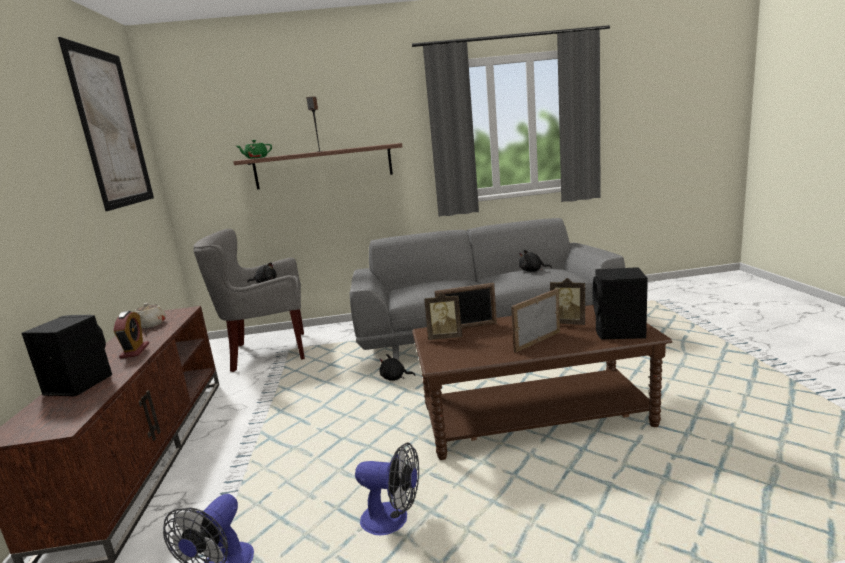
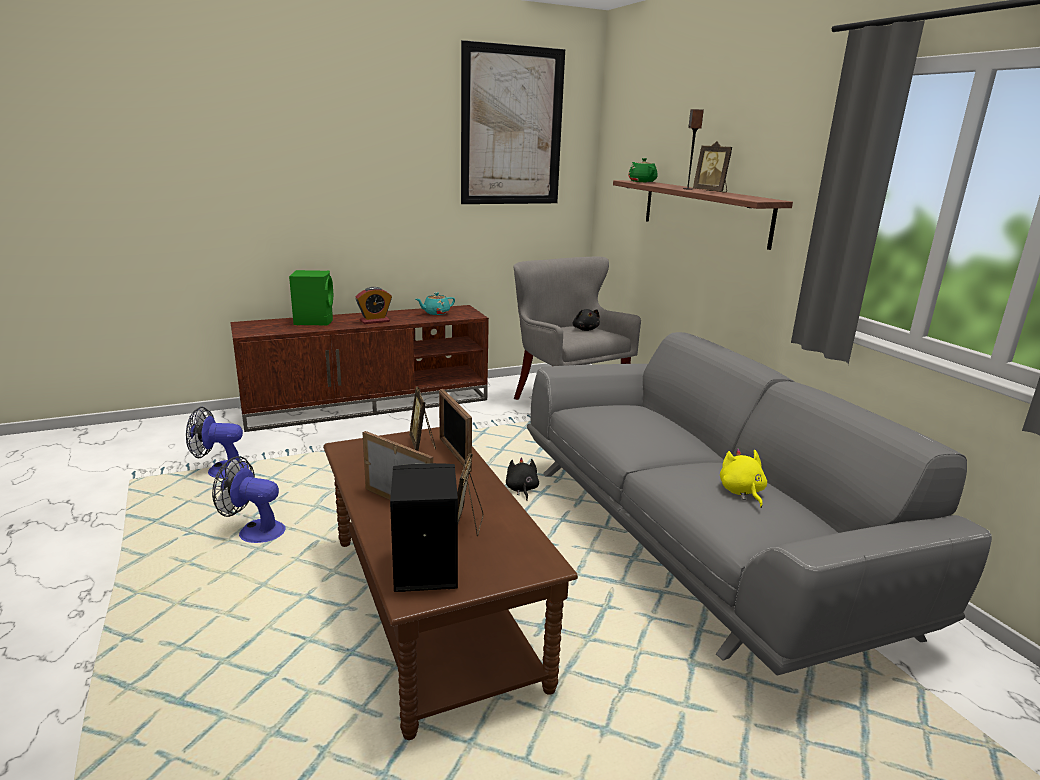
camera: 70 degrees right, 5 degrees up
(78, 385) = (314, 321): black speaker -> green speaker
(151, 325) = (436, 313): beige teapot -> turquoise teapot
(340, 149) = (711, 191): none -> picture frame
(393, 520) = (254, 531): fan -> fan turned 105 degrees clockwise
(532, 271) = (741, 492): black plush toy -> yellow plush toy

